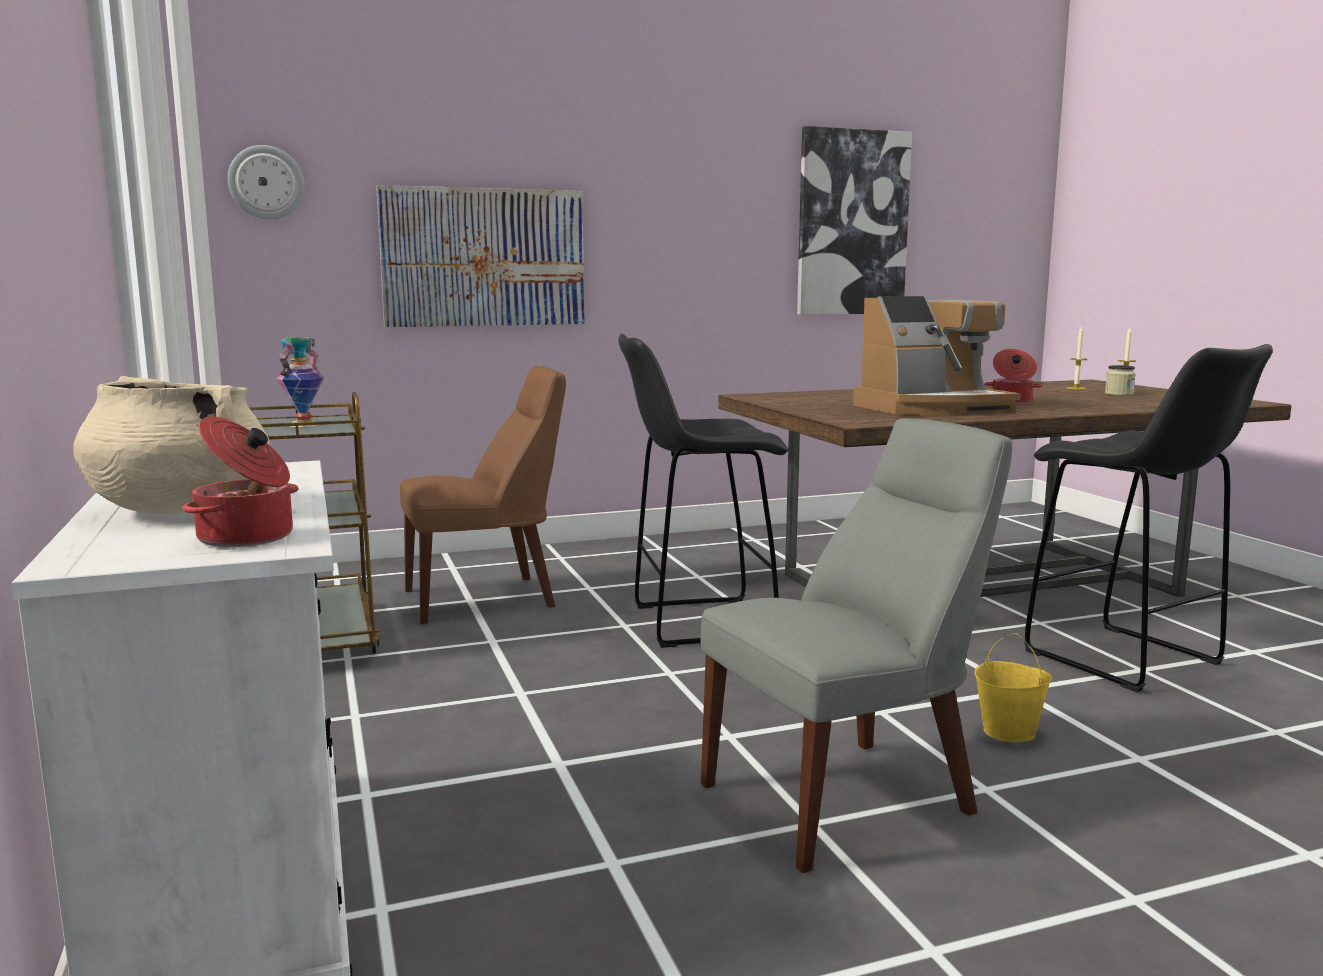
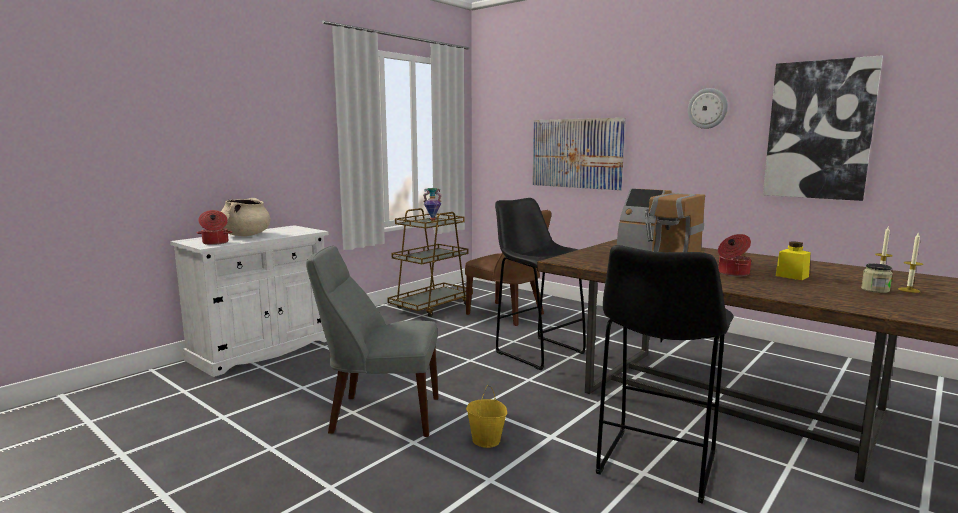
camera: 60 degrees right, 0 degrees up
(266, 182) = (498, 121): wall clock -> wall clock (707, 108)
(848, 797) = (380, 415): grey chair -> grey chair turned 150 degrees clockwise
(1041, 396) = (792, 276): none -> yellow jar

